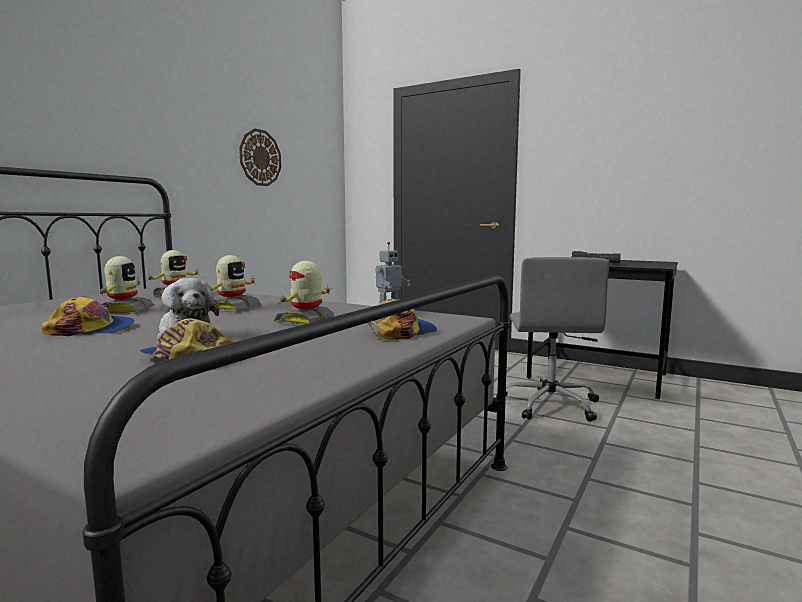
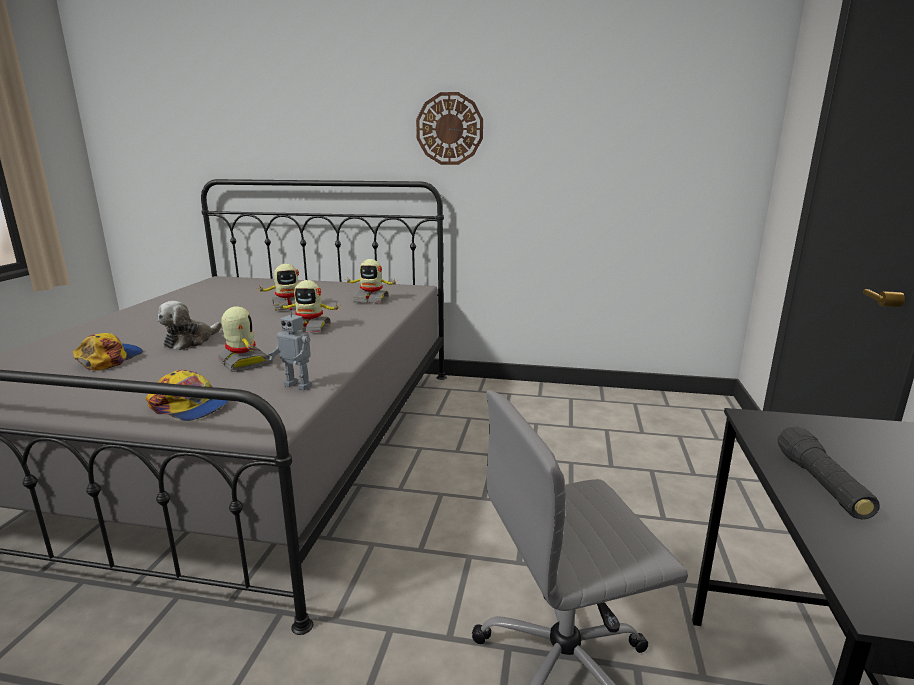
camera: 70 degrees right, 10 degrees up
(92, 330) = (214, 317): cap -> none
(260, 158) = (582, 144): wall clock -> wall clock (449, 129)
(306, 322) = (244, 363): toy robot -> toy robot turned 45 degrees clockwise

